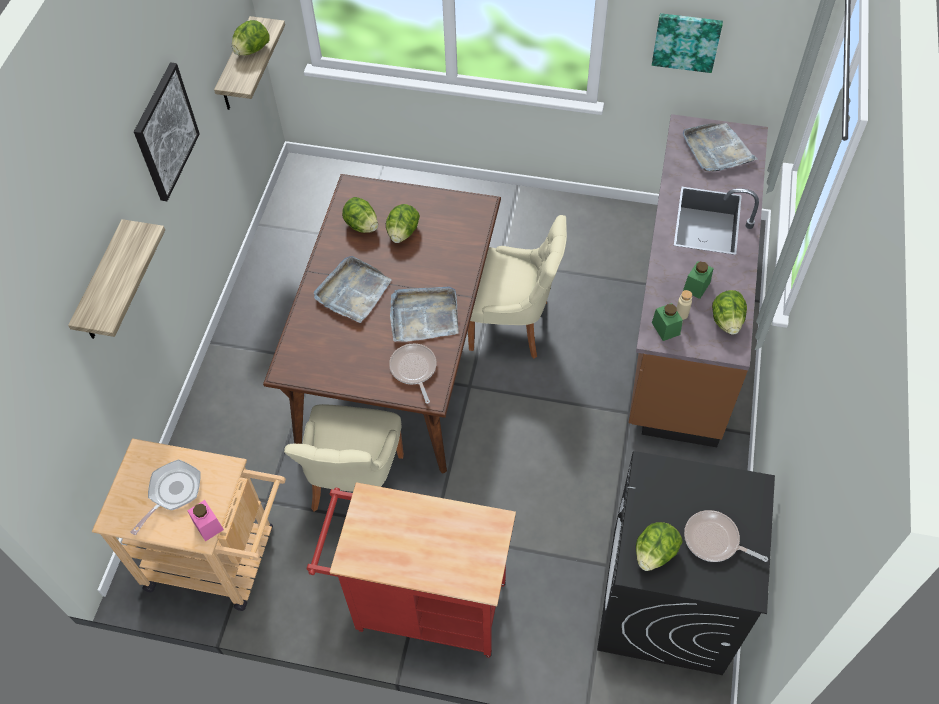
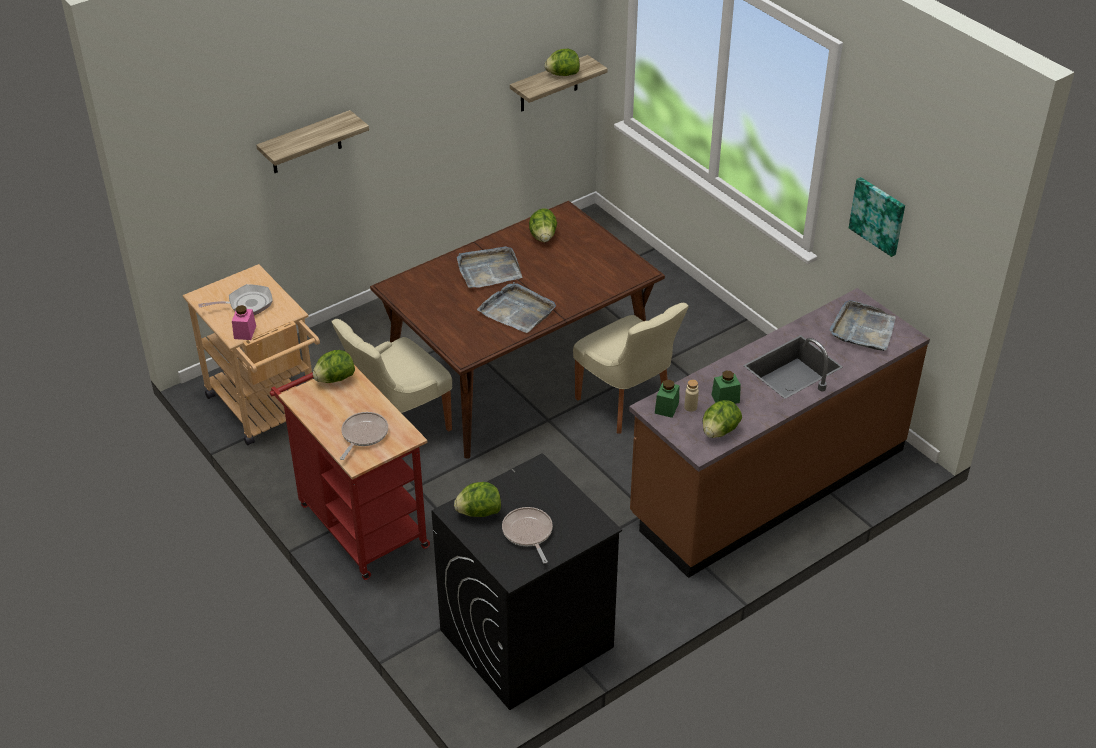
camera: 40 degrees right, 15 degrees down
(165, 132) = (432, 79): picture -> none
(403, 233) = (565, 257): lettuce -> lettuce (335, 379)
(414, 370) = (472, 335): frying pan -> frying pan (363, 435)

